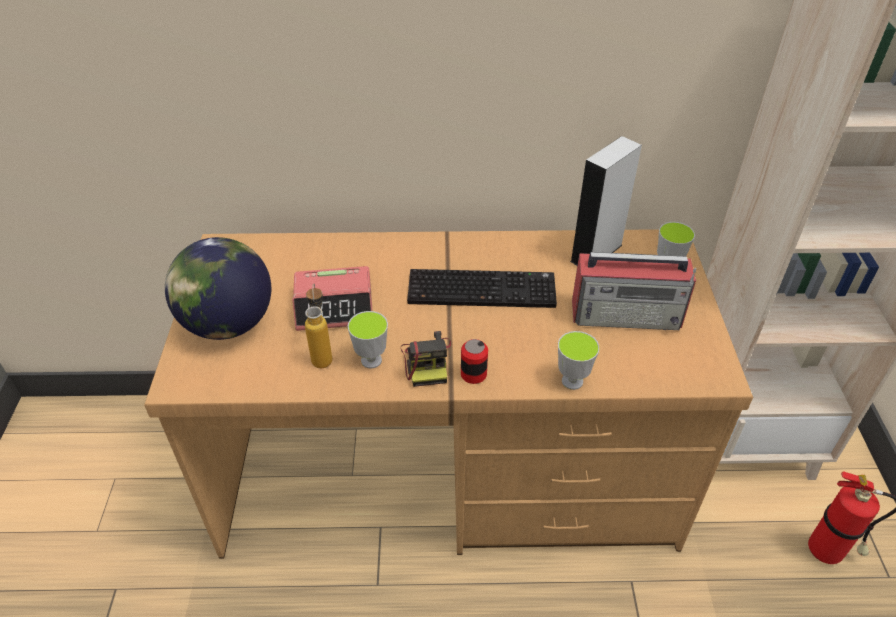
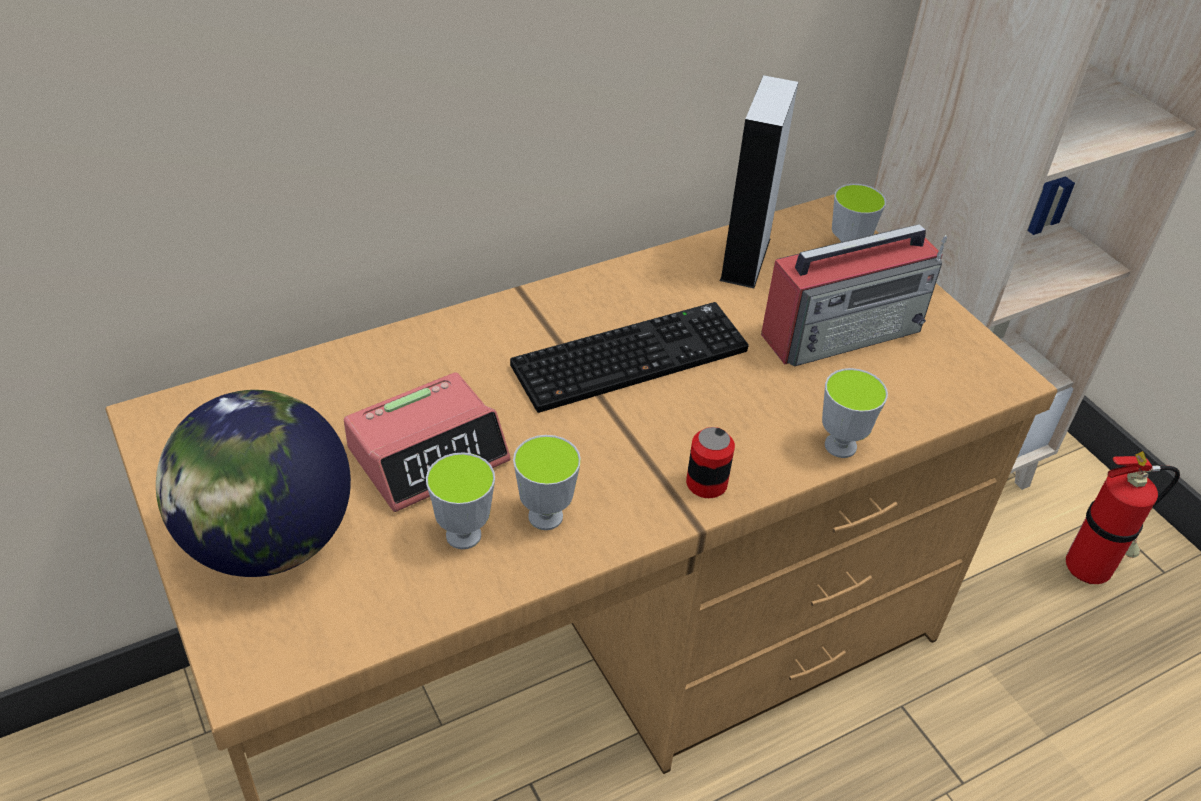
camera: 30 degrees left, 0 degrees up
(322, 355) = (463, 535): bottle -> cup
(427, 361) = (629, 489): camera -> none

